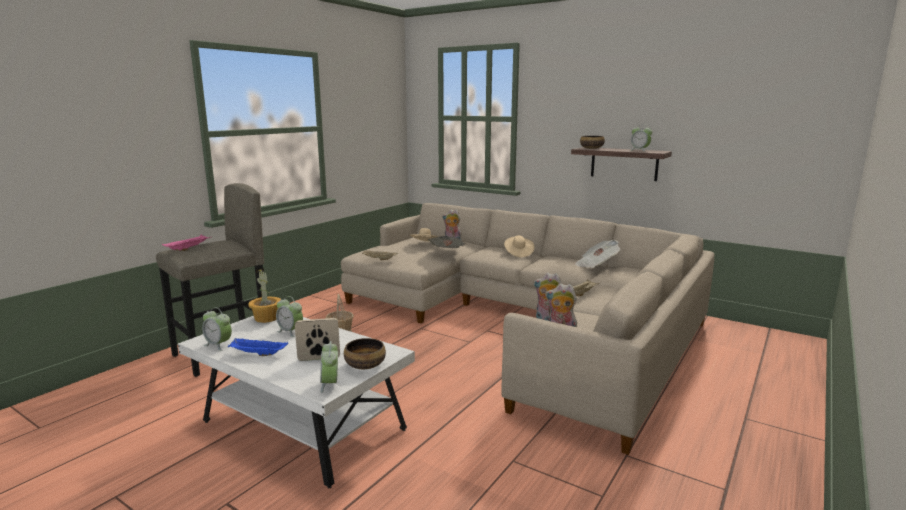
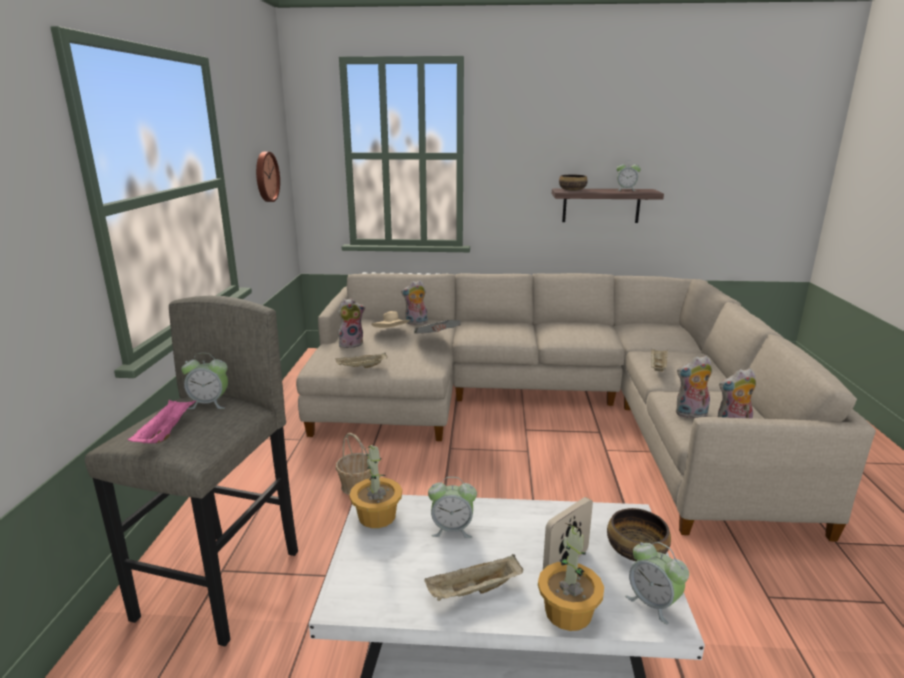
camera: 30 degrees left, 5 degrees up
(218, 345) = (386, 598): alarm clock -> alarm clock (209, 404)
(257, 354) = (474, 591): blue tray -> beige tray
(283, 374) = (568, 613): none -> potted plant
(371, 129) = (265, 177): none -> wall clock
(392, 247) = (351, 344): none -> plush toy
(518, 253) = (513, 325): beige hat -> none
(596, 265) = (611, 326): newspaper -> none

